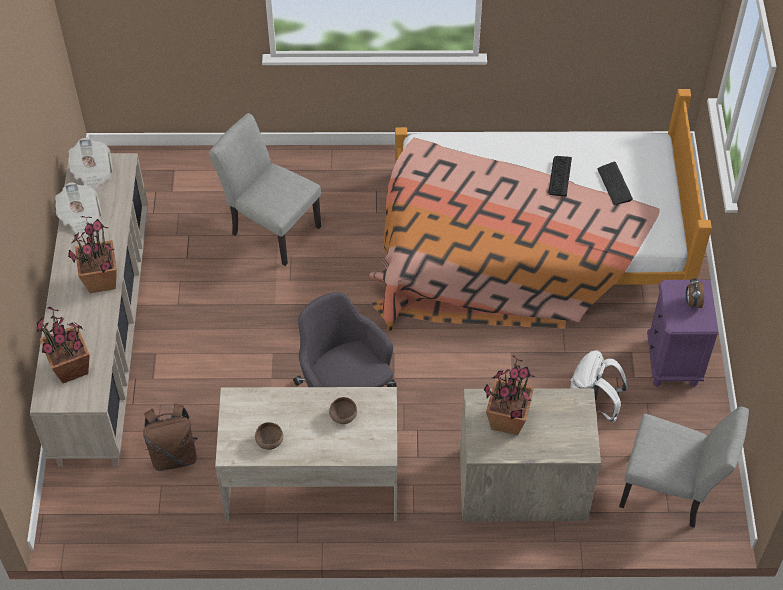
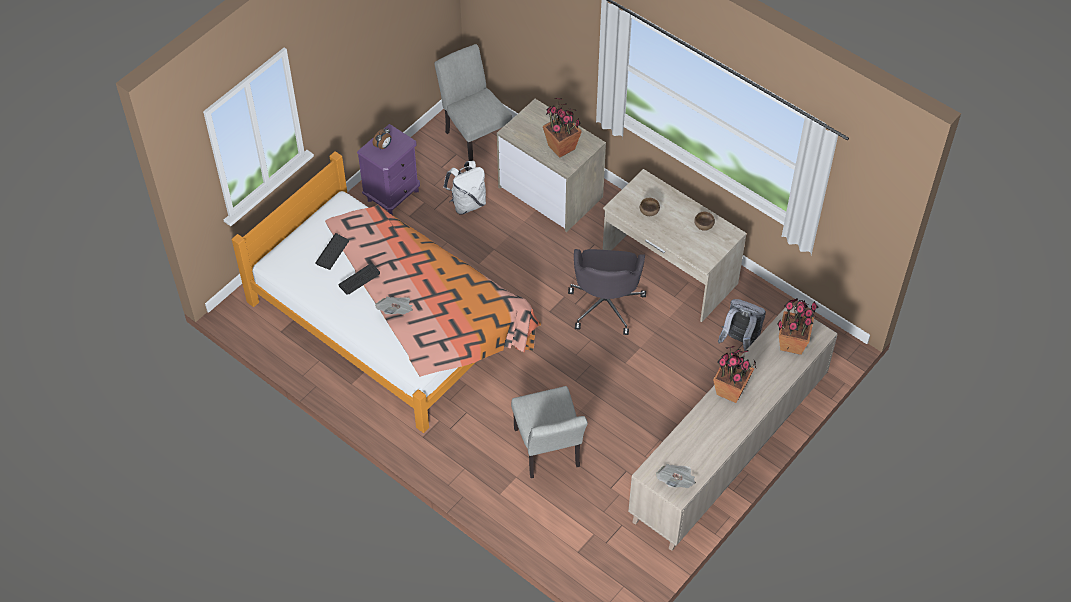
camera: 140 degrees left, 0 degrees up
(80, 217) = (711, 449): newspaper -> newspaper (396, 311)
(174, 455) = (739, 341): brown backpack -> grey backpack

